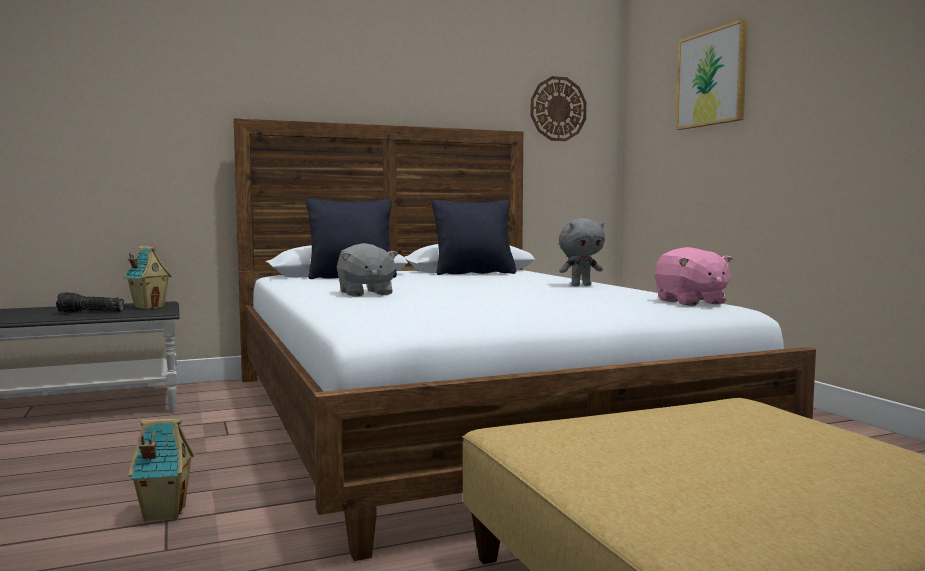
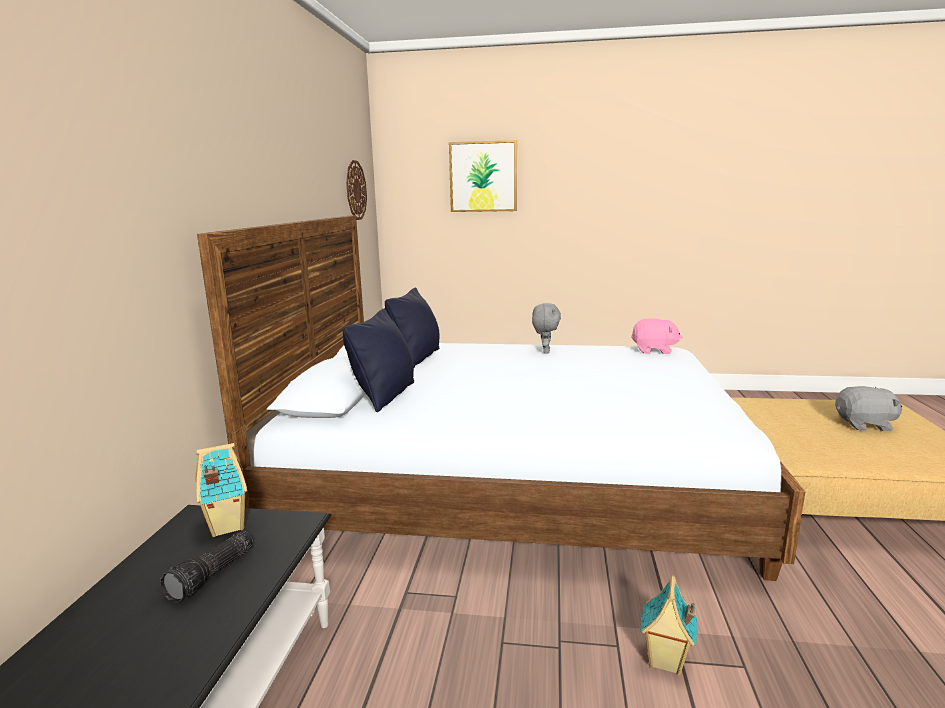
camera: 60 degrees left, 10 degrees up
(365, 293) = (538, 409): grey plush toy -> grey plush toy (865, 425)

